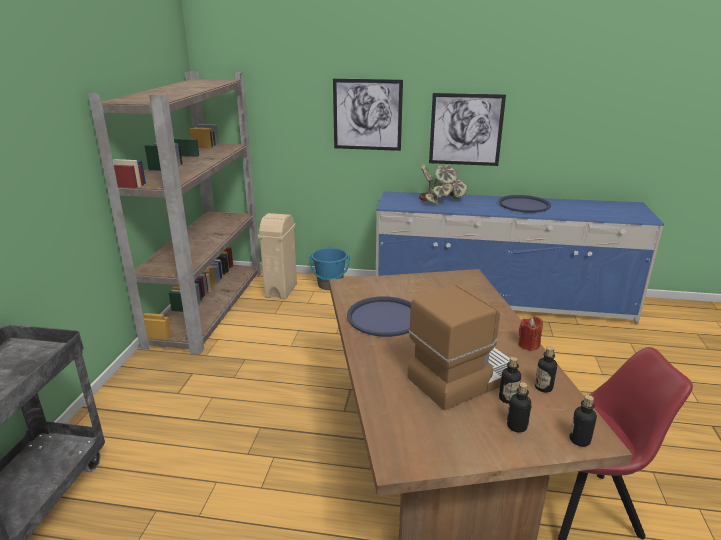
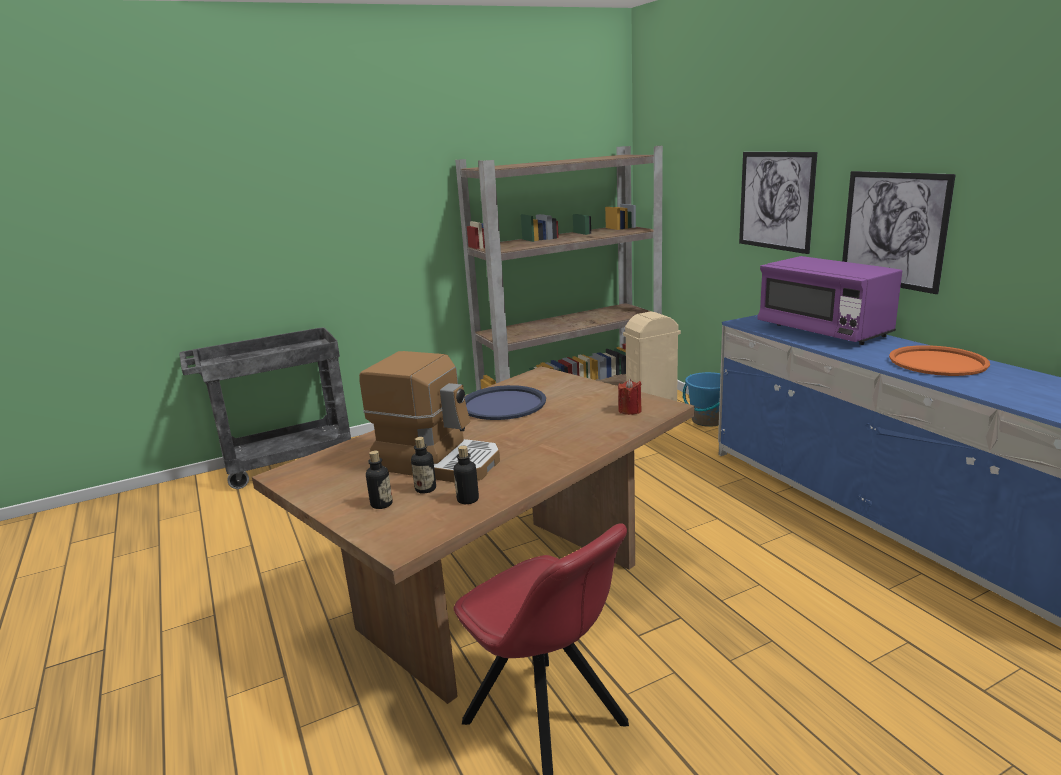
camera: 55 degrees right, 5 degrees down
(440, 200) = (823, 331): potted plant -> purple microwave
(524, 204) = (937, 362): blue tray -> orange tray
(528, 345) = (548, 472): red candle -> red candle (630, 411)
(579, 440) = (389, 537): bottle -> none

